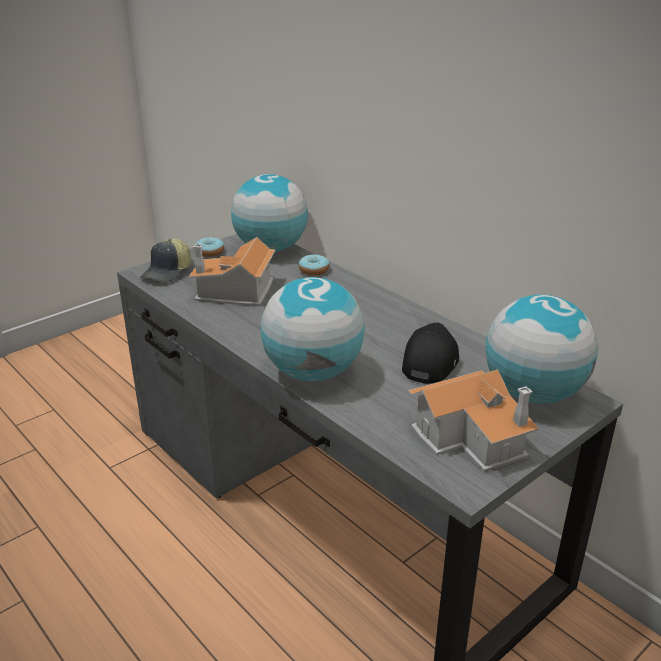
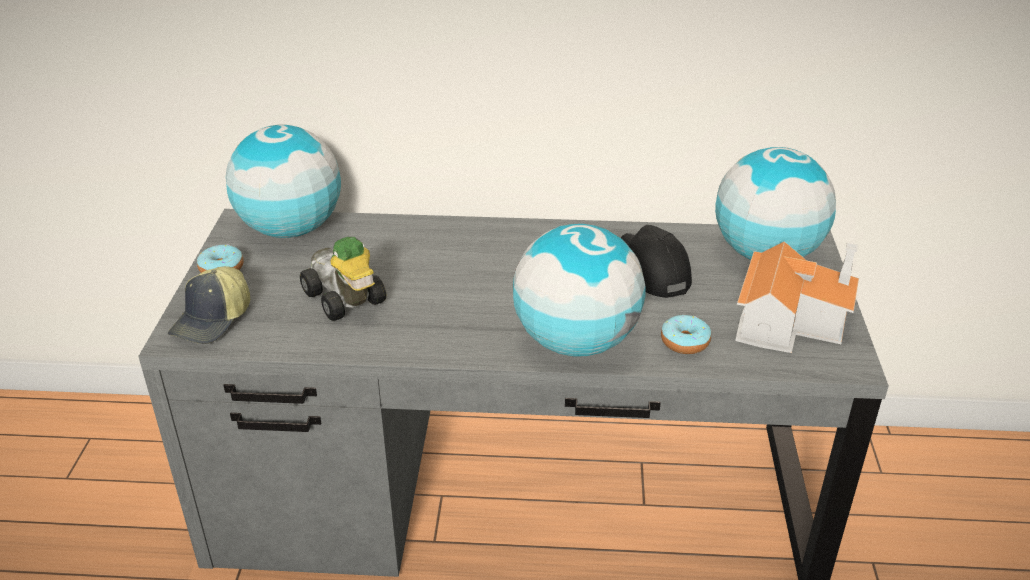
camera: 45 degrees left, 5 degrees up
(168, 272) = (213, 320): cap -> cap turned 45 degrees clockwise
(235, 292) = (344, 301): toy house -> toy car
(314, 270) = (386, 232): donut -> donut (684, 342)

